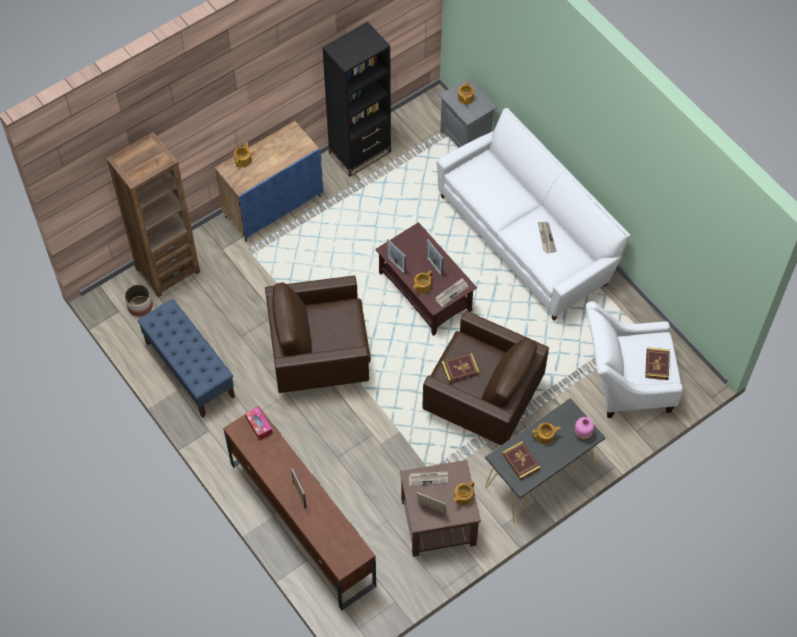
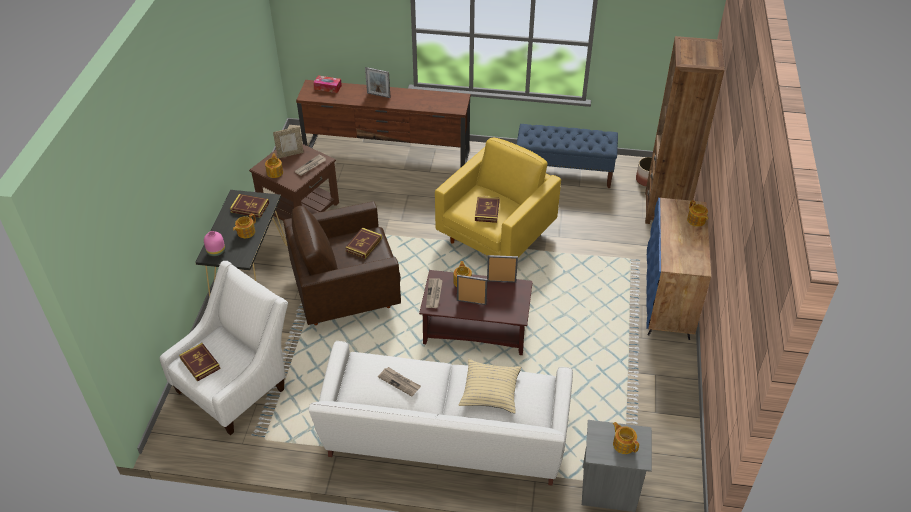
camera: 135 degrees right, 15 degrees down
(259, 425) = (450, 107): tissue box -> tissue box (328, 87)
(320, 355) = (496, 236): brown armchair -> yellow armchair
(339, 324) = (487, 211): none -> book
(360, 153) = (671, 394): black bookcase -> none
(497, 190) = (490, 390): none -> beige pillow

